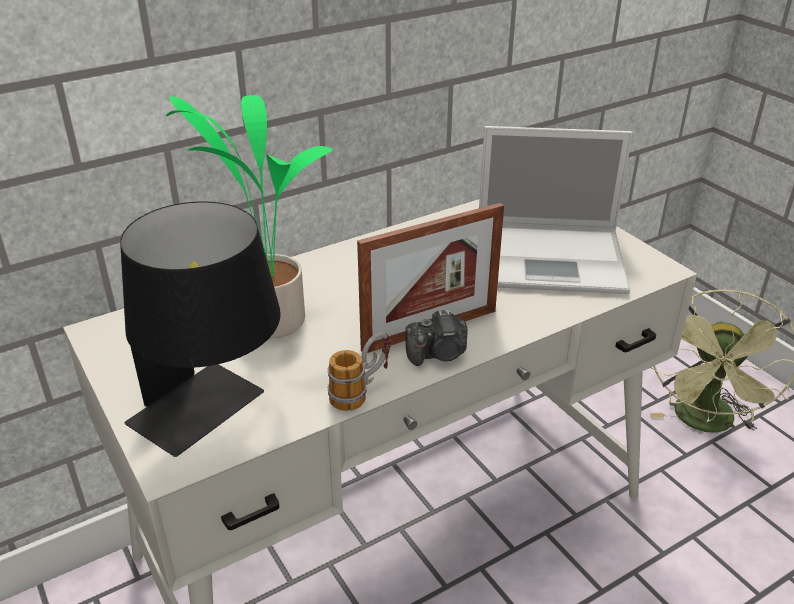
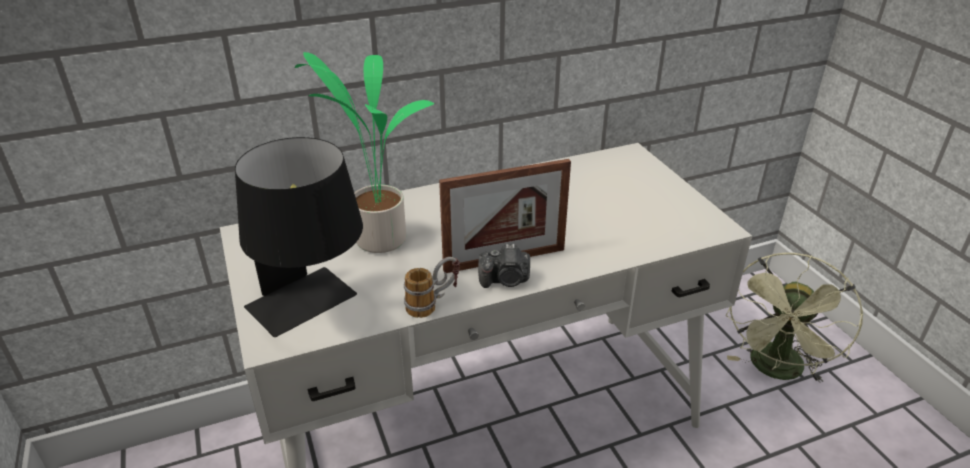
camera: 10 degrees right, 0 degrees up
(552, 258) = (627, 210): laptop -> none

